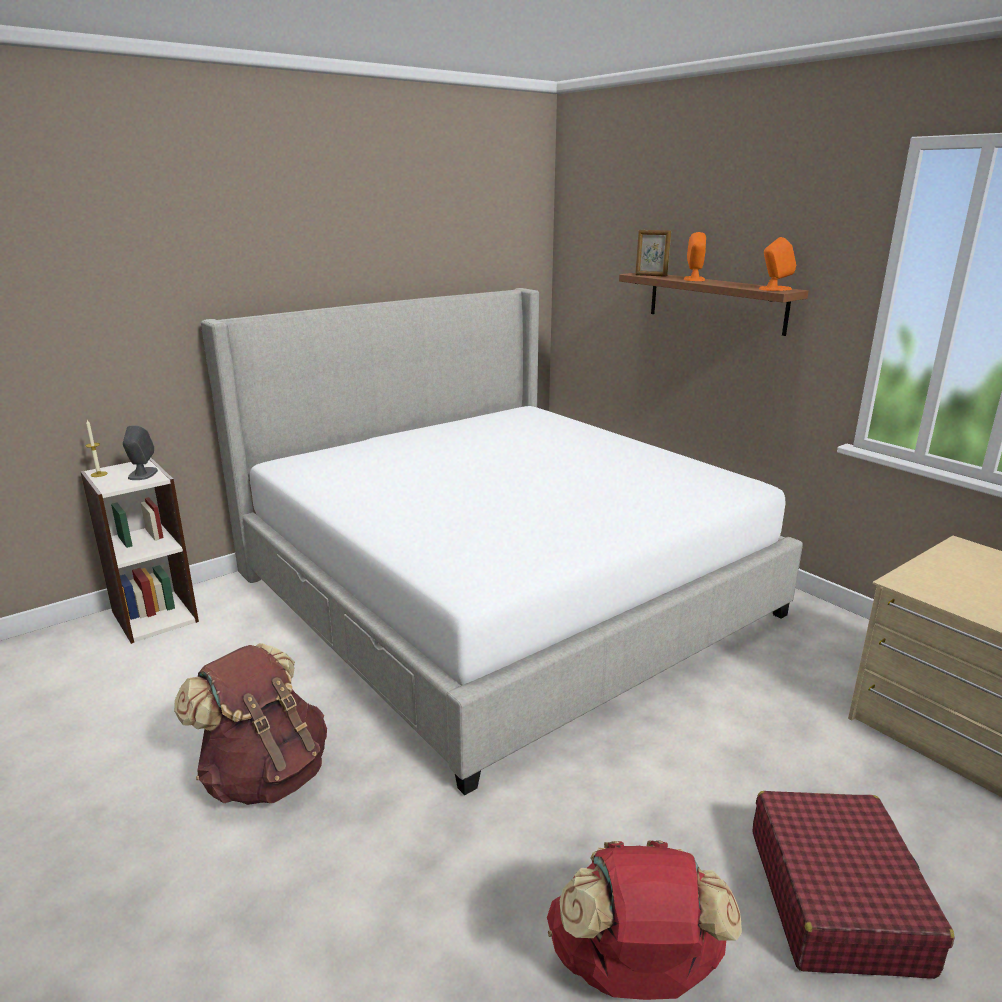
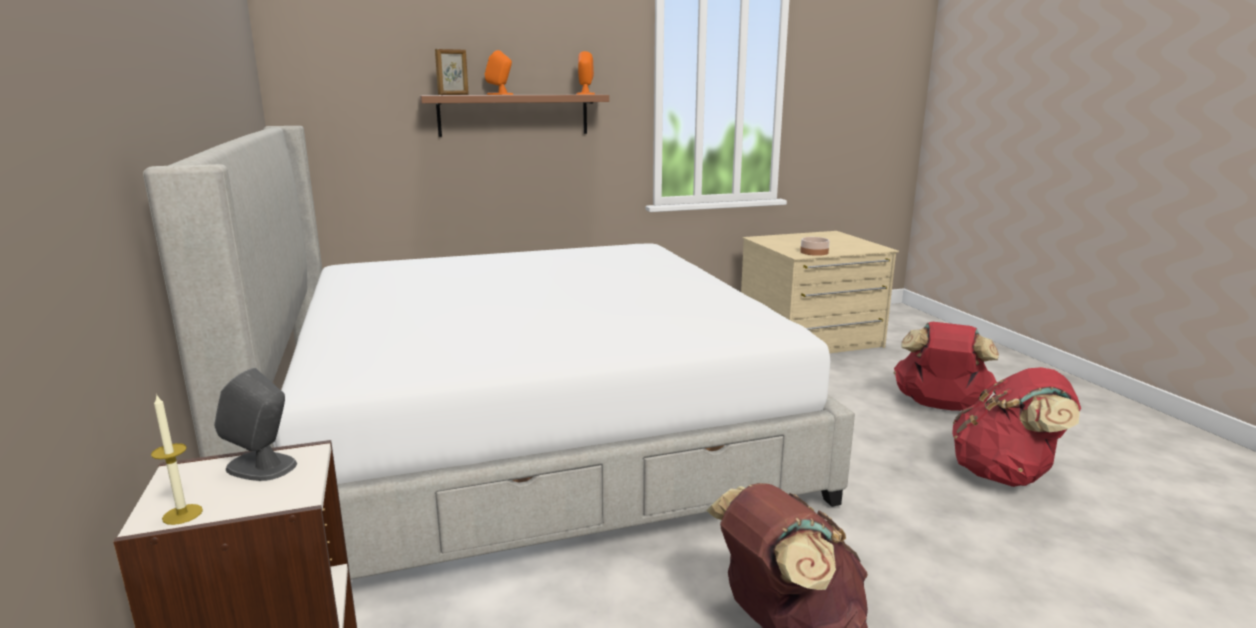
camera: 70 degrees left, 5 degrees down
(836, 898) = (939, 406): red suitcase -> red backpack
(938, 593) = (814, 252): none -> bowl

